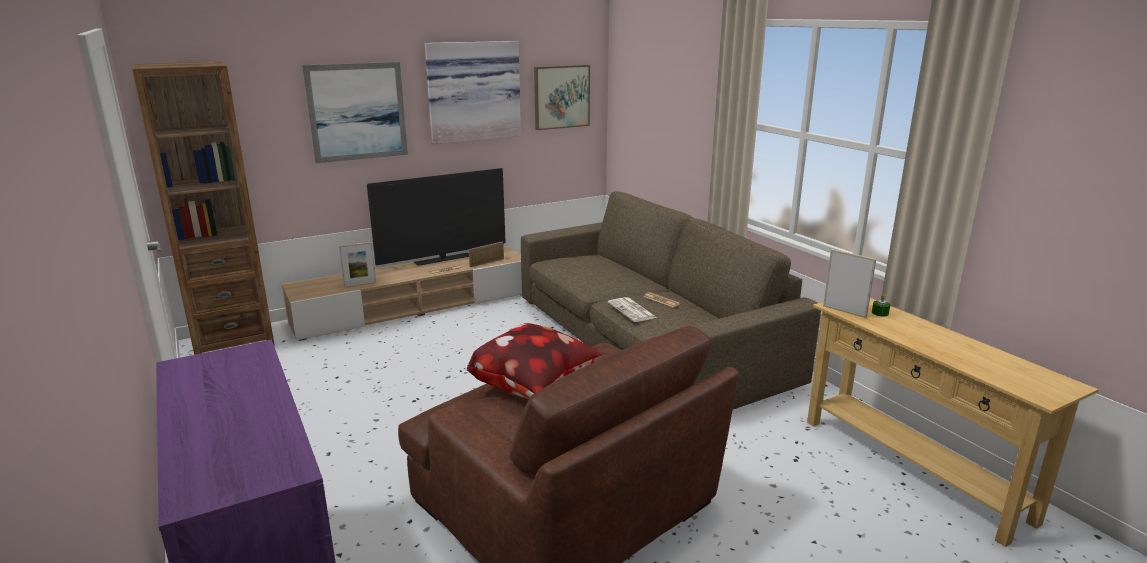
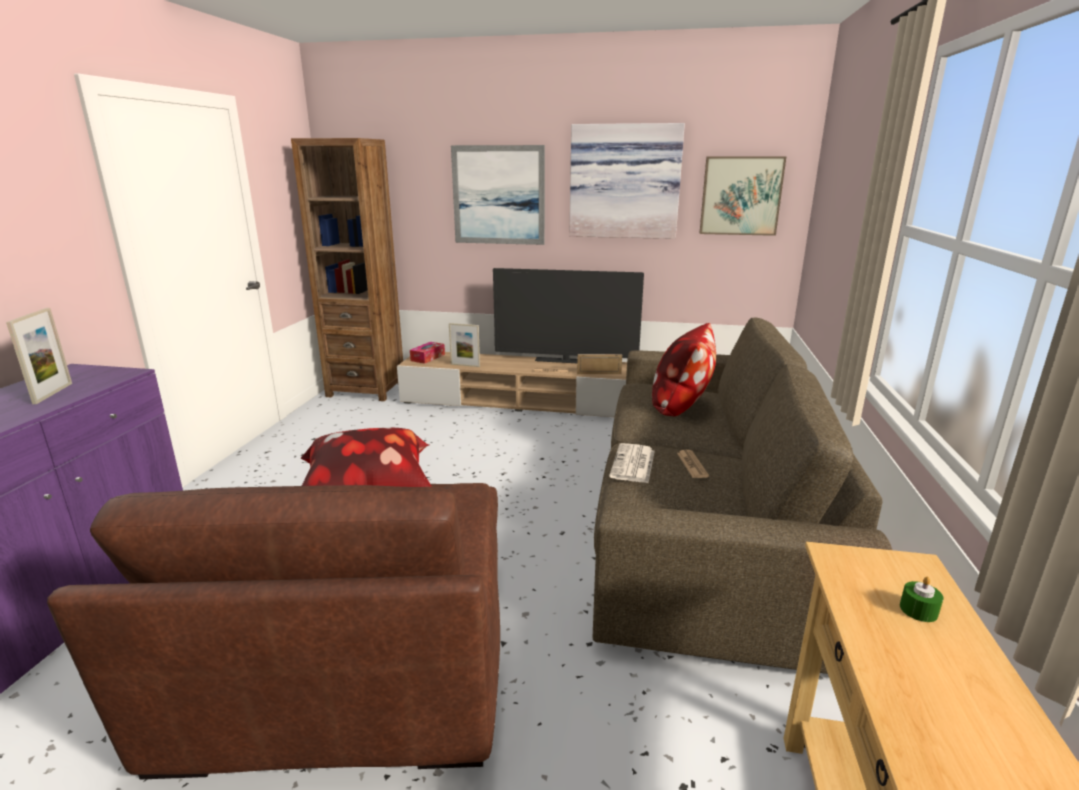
camera: 40 degrees right, 0 degrees up
(308, 287) = (428, 357): none -> tissue box
(597, 266) = (681, 404): none -> pillow
(844, 311) = (843, 576): picture frame -> picture frame (53, 393)

